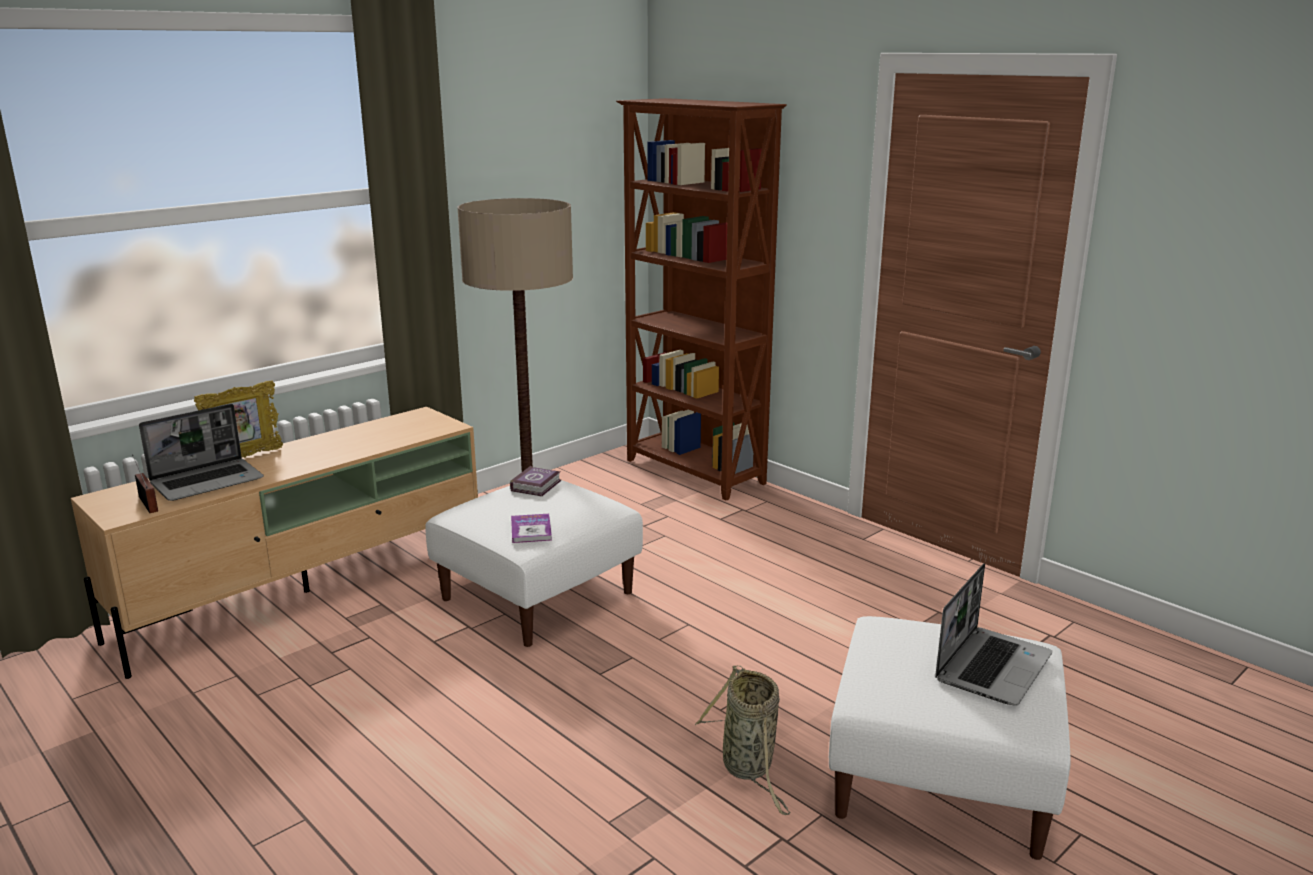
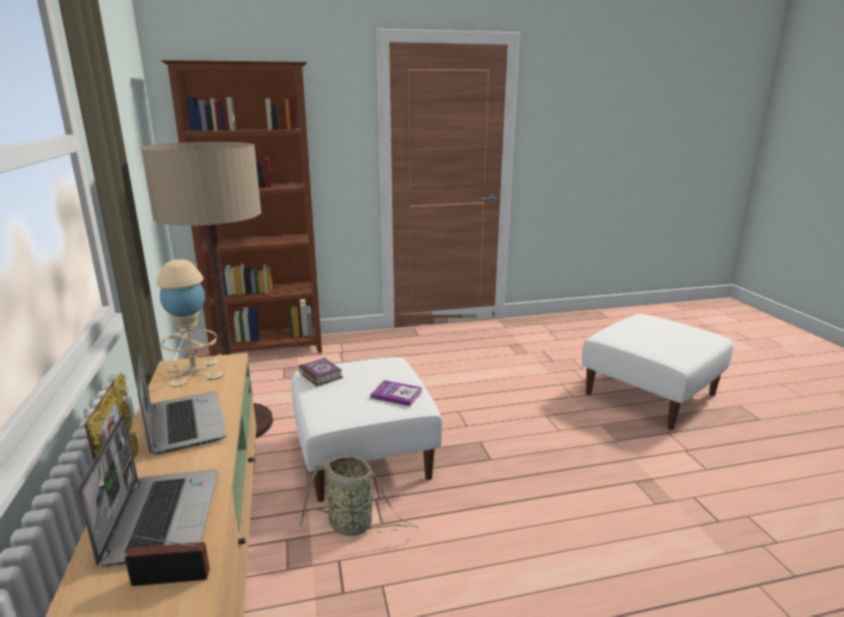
camera: 60 degrees left, 0 degrees up
(415, 423) = (194, 372): none -> beige table lamp
(749, 768) = (620, 440): basket -> basket (354, 525)
(992, 667) = (660, 327): laptop -> laptop (184, 423)

